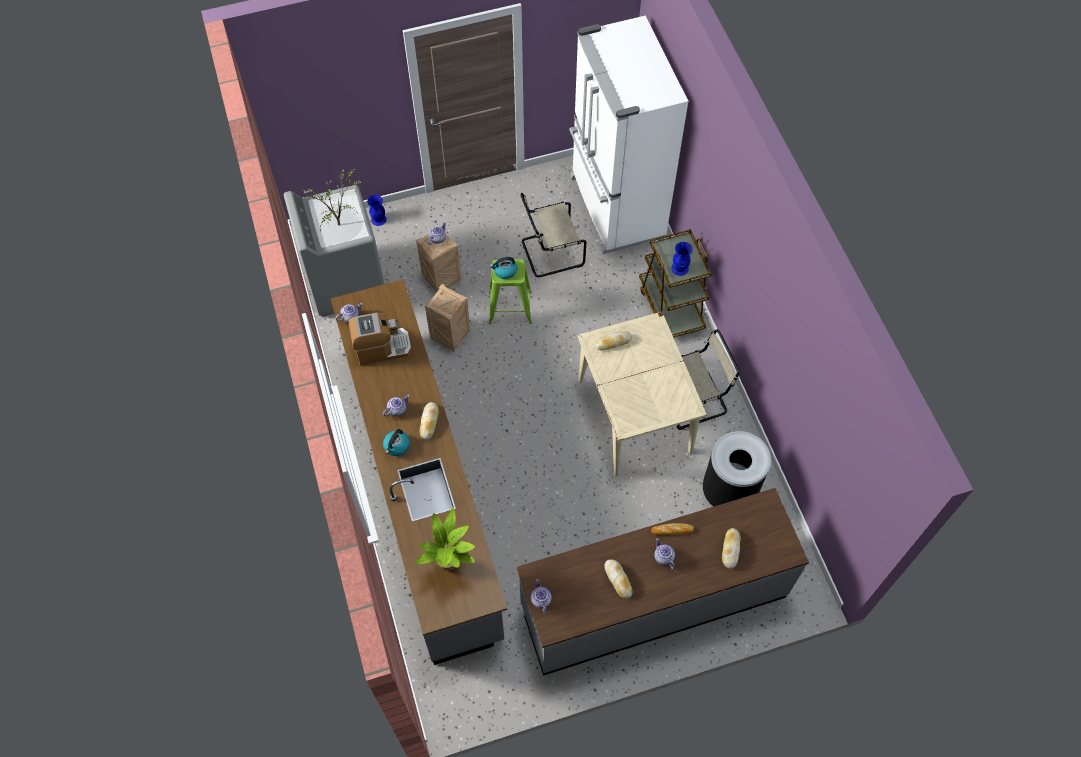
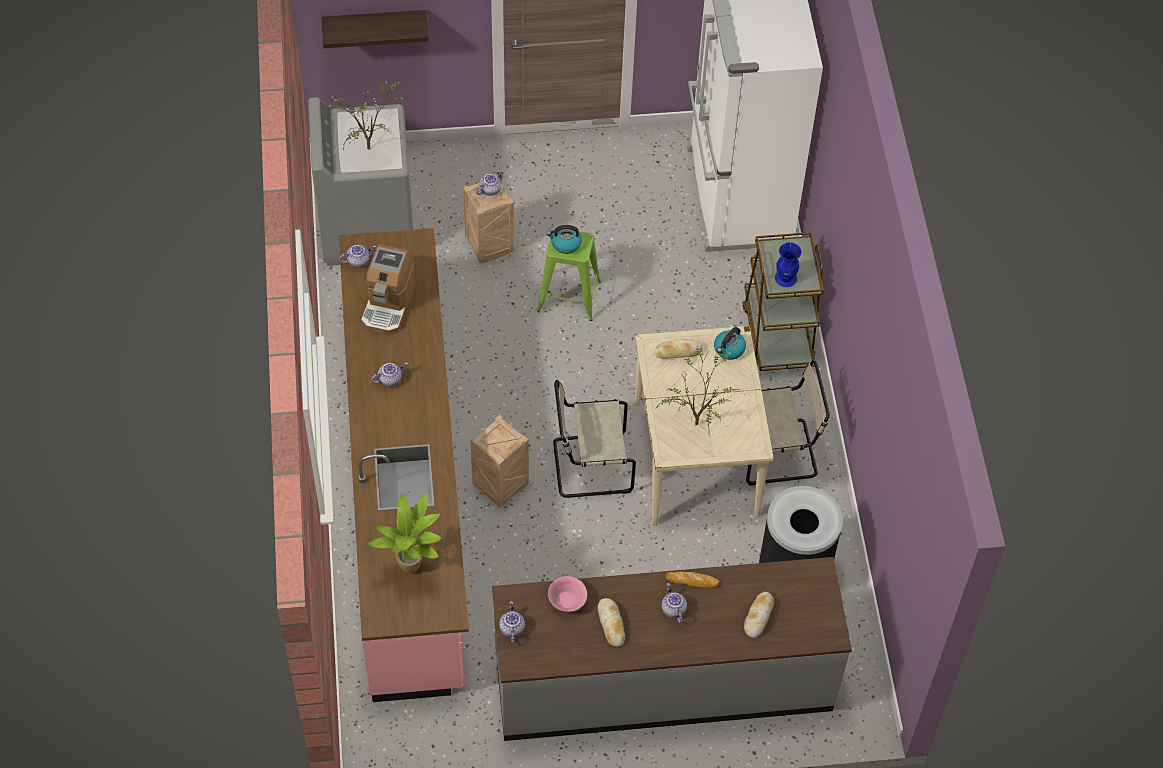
camera: 10 degrees right, 5 degrees down
(323, 126) = (374, 25): none -> shelf
(378, 219) = (425, 158): blue vase -> none
(382, 347) = (388, 304): coffee machine -> coffee machine turned 105 degrees clockwise
(397, 446) = (380, 421): kettle -> kettle (729, 349)
(422, 487) = (406, 493): grey counter -> pink counter
(429, 422) = (425, 401): bread -> none
(450, 337) = (484, 319): crate -> crate (500, 488)
(550, 253) = (637, 238): beige chair -> beige chair (589, 466)
(579, 567) = (567, 601): none -> pink bowl
(640, 396) = (696, 421): none -> potted plant

